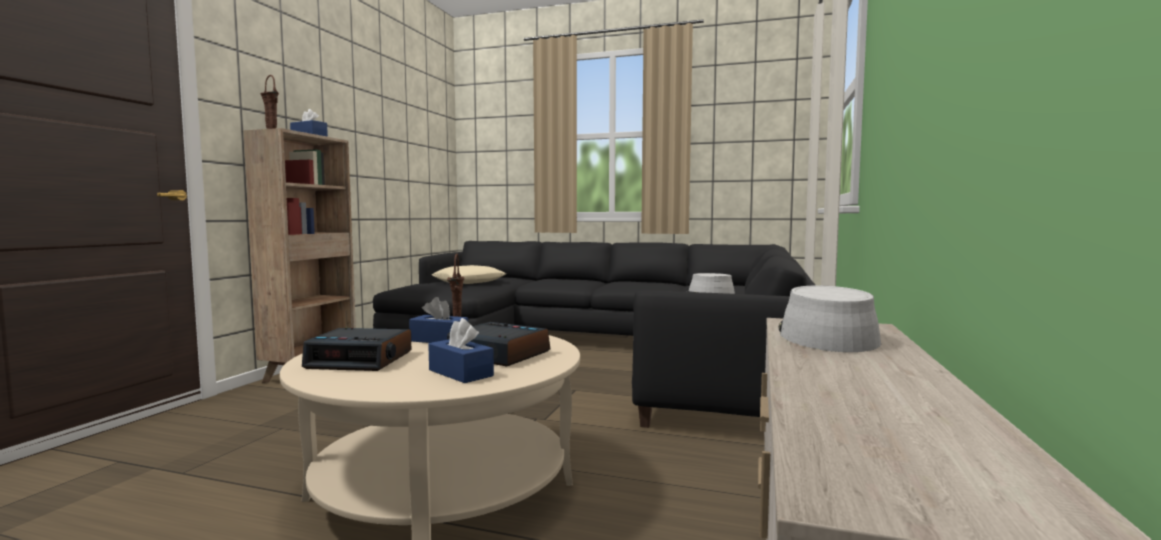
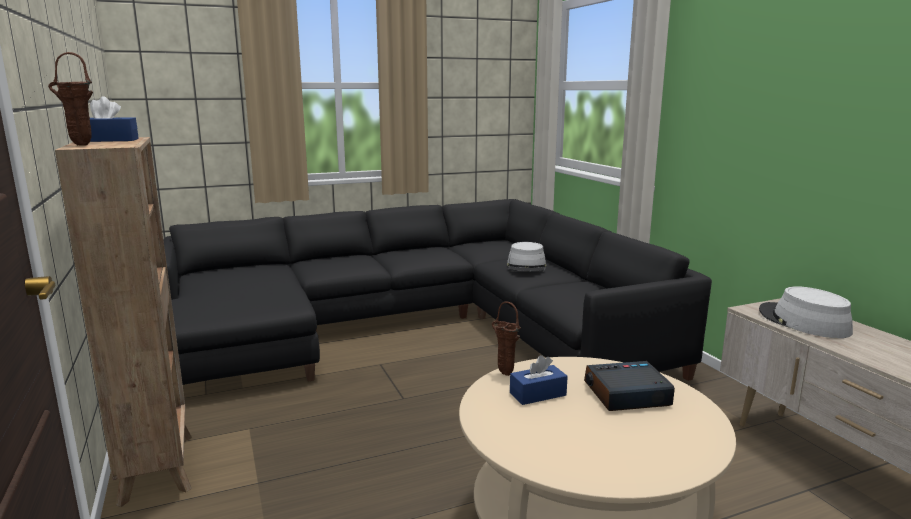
camera: 40 degrees left, 10 degrees up
(361, 360) = (566, 444): alarm clock -> none
(460, 373) = (667, 426): blue tissue box -> none
(469, 281) = (245, 286): beige pillow -> none

